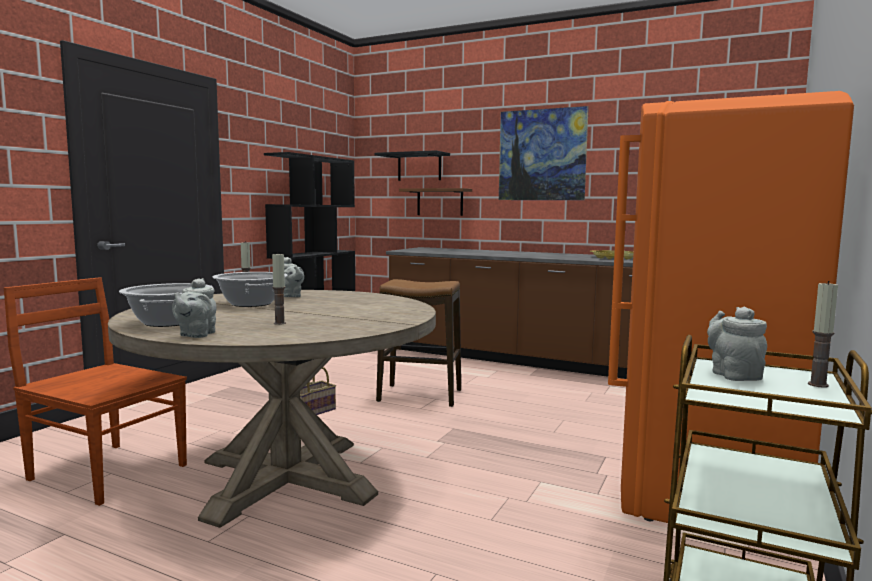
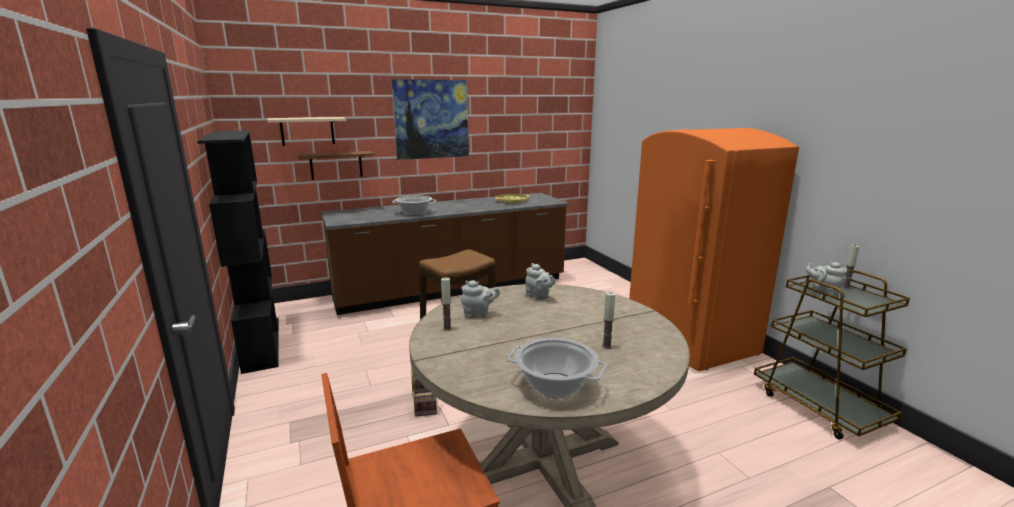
camera: 50 degrees left, 10 degrees up
(196, 335) = (627, 385): grey teapot -> grey teapot (539, 297)
(252, 304) = (498, 336): cooking pot -> cooking pot (415, 213)
(419, 167) = (307, 131): black shelf -> beige shelf

